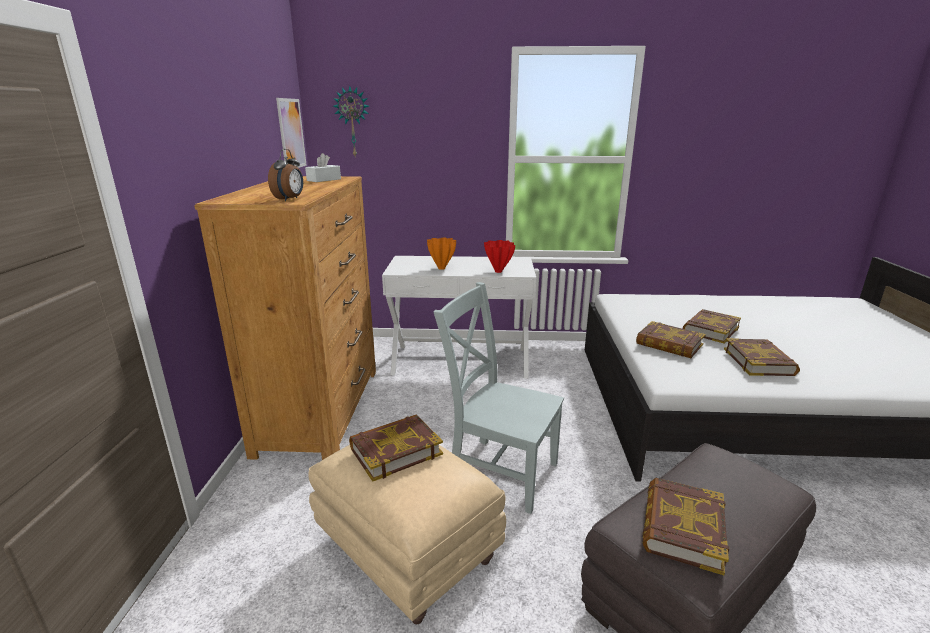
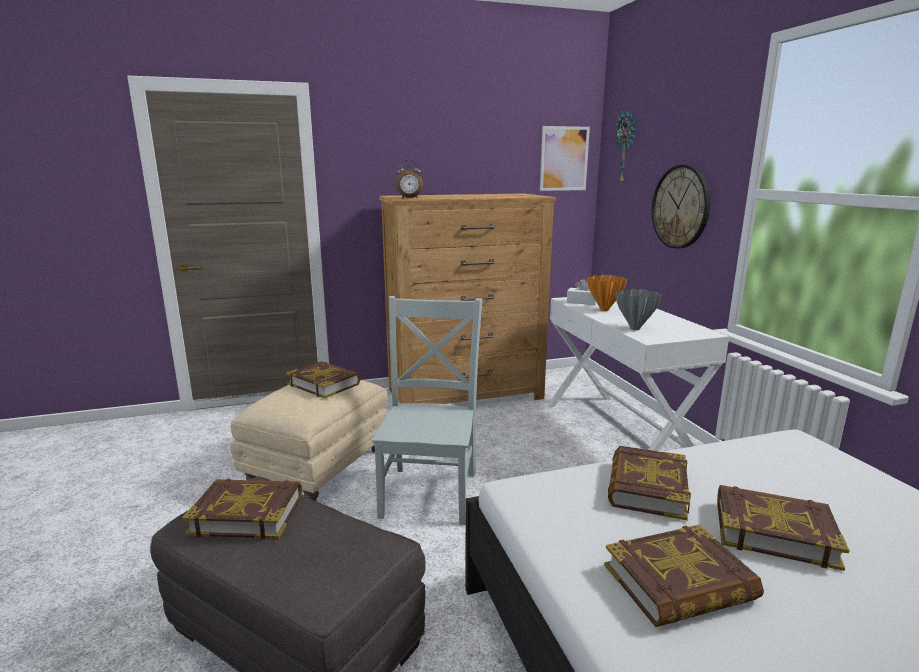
camera: 70 degrees right, 5 degrees down
(324, 180) = (514, 195): white tissue box -> white tissue box (581, 302)
(439, 173) = (680, 207): none -> wall clock
(498, 271) = (636, 329): red vase -> grey vase

